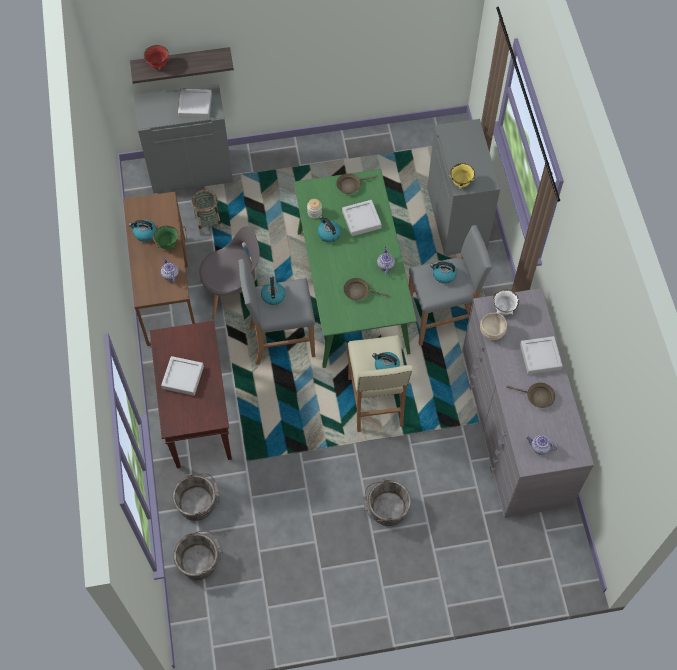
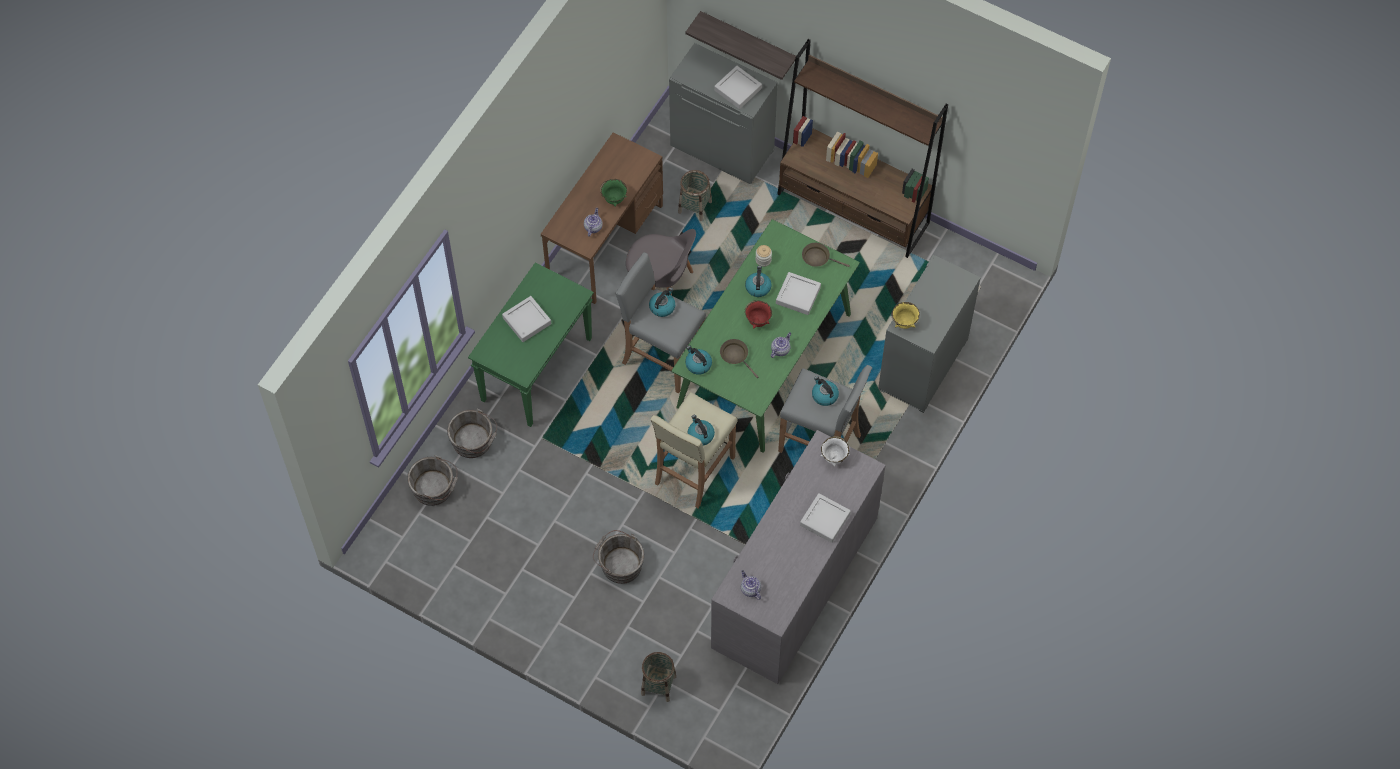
camera: 40 degrees right, 0 degrees up
(145, 233) = (604, 176): kettle -> kettle (698, 364)
(158, 65) = (720, 32): red bowl -> red bowl (758, 321)
(197, 414) = (536, 368): brown console table -> green console table
(317, 152) = (853, 209): none -> brown bookcase
(491, 332) = (804, 469): beige bowl -> none
(494, 574) = (658, 685): none -> basket
(537, 397) = (789, 549): brown frying pan -> none

